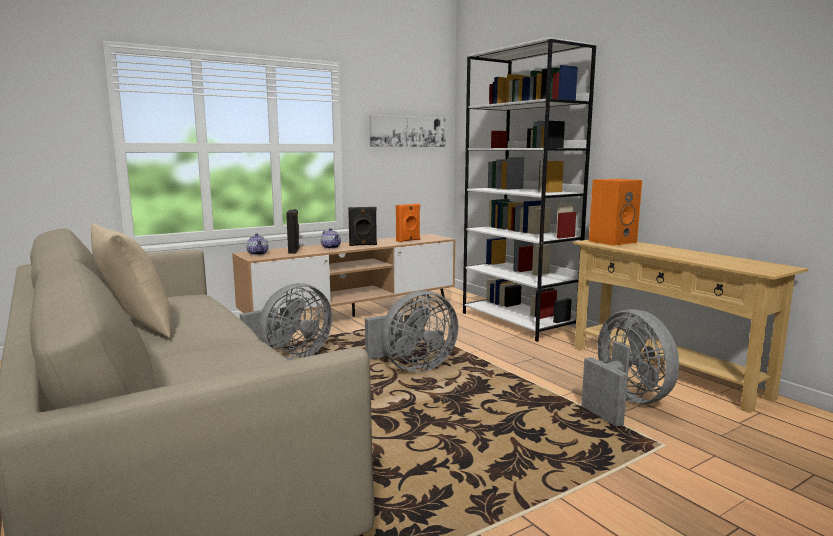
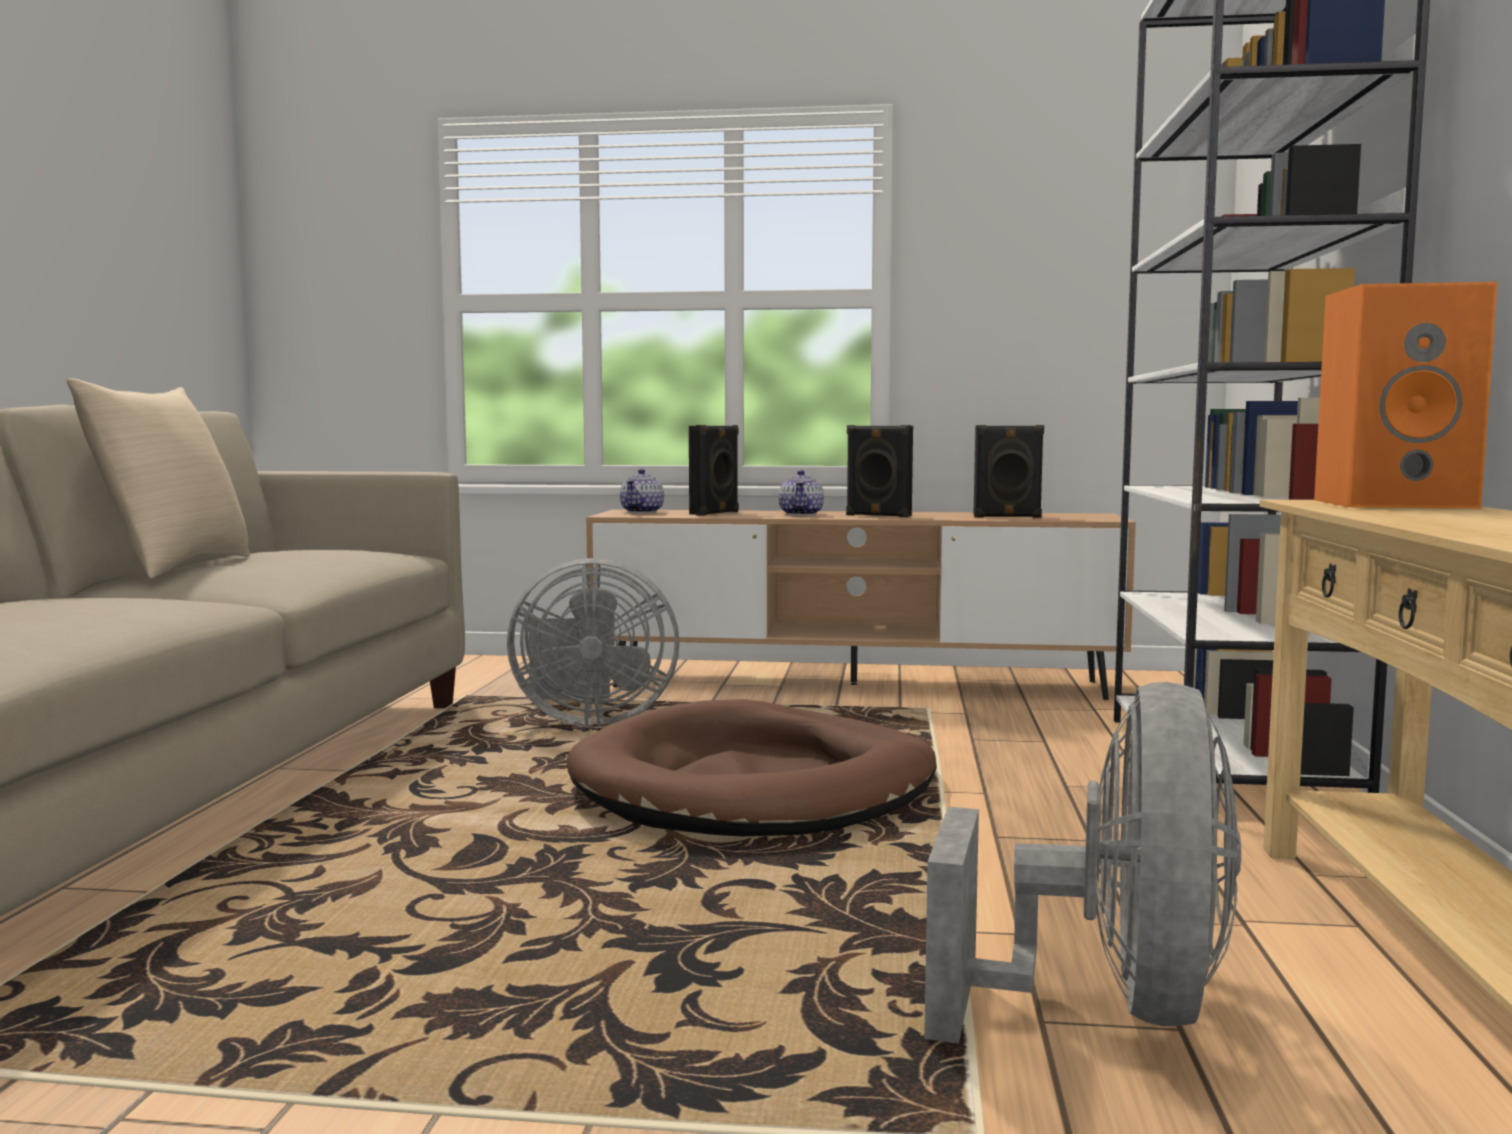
camera: 40 degrees right, 5 degrees down
(407, 131) = (1077, 255): picture -> none
(408, 240) = (1007, 517): orange speaker -> black speaker
(412, 367) = (756, 786): grey fan -> brown dog bed

